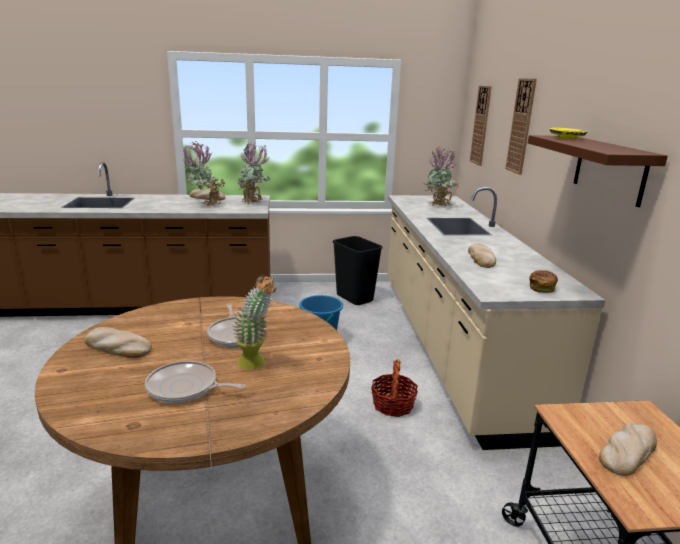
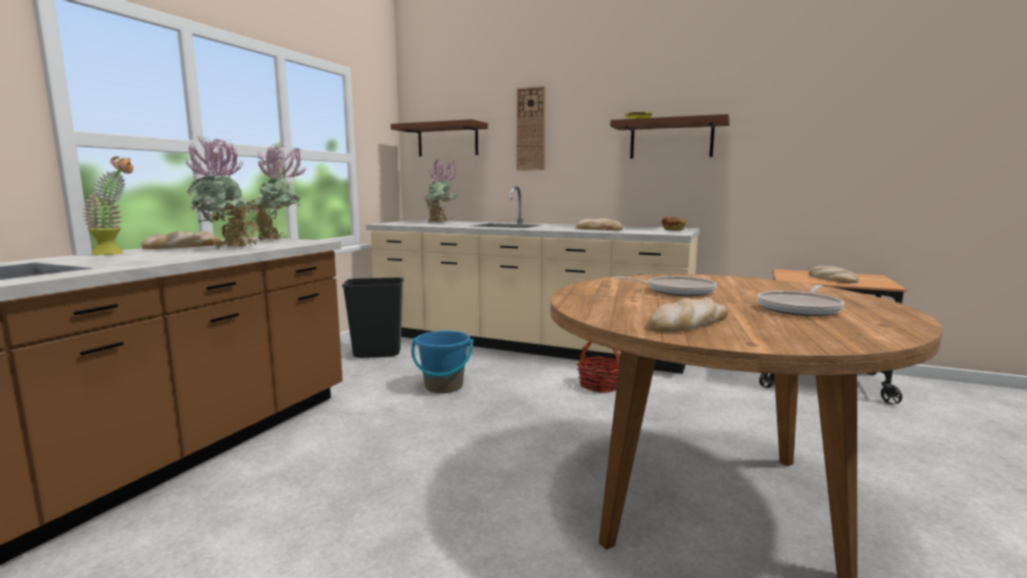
camera: 60 degrees left, 10 degrees down
(256, 364) = (750, 291): potted plant -> potted plant (116, 253)
(481, 125) = (447, 140): wall clock -> brown shelf

